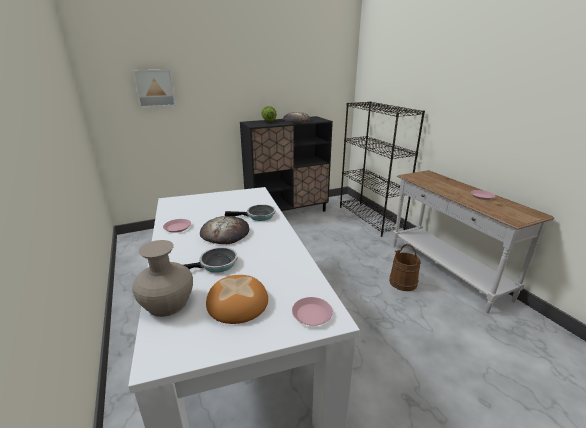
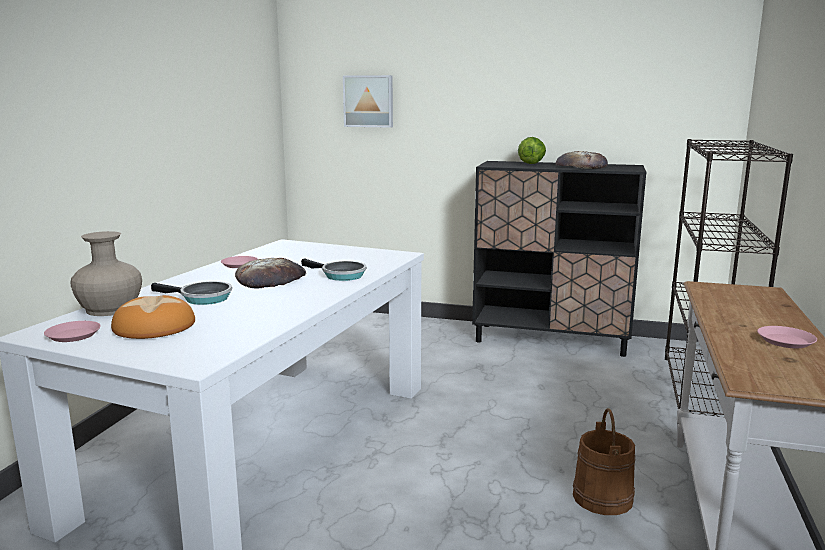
camera: 40 degrees right, 10 degrees down
(312, 314) = (189, 355): pink plate -> pink plate (73, 335)

